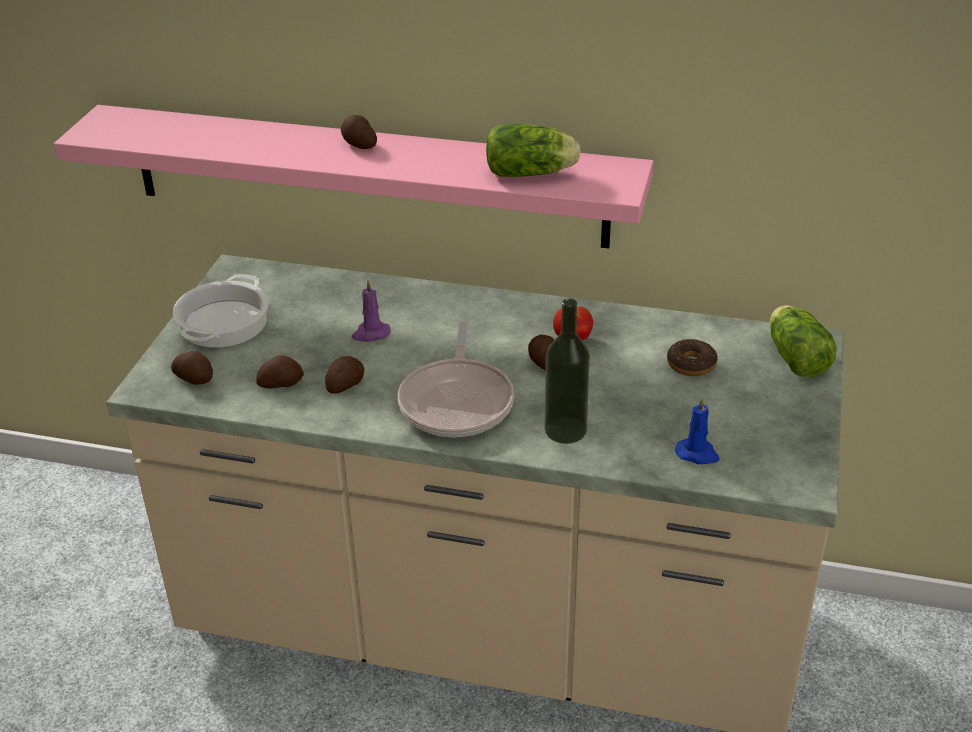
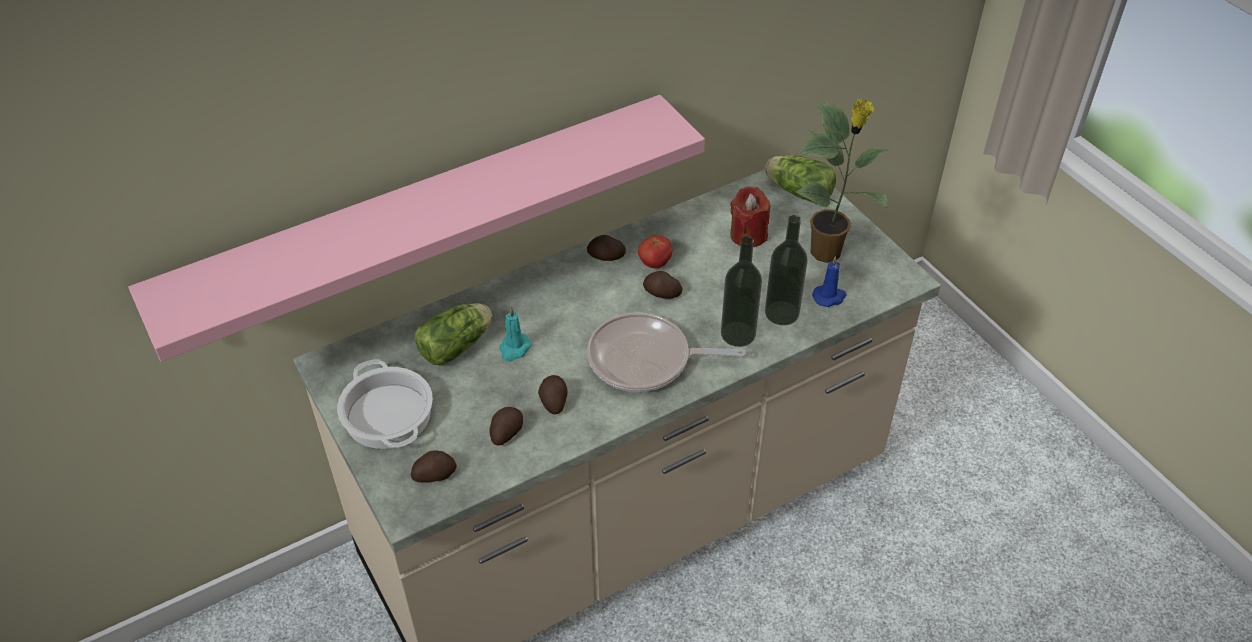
camera: 45 degrees left, 10 degrees up
(358, 144) = (434, 196): potato -> potato (606, 257)
(370, 334) = (514, 349): purple candle -> turquoise candle
(457, 401) = (645, 360): frying pan -> frying pan turned 135 degrees clockwise
(533, 173) = (600, 150): lettuce -> lettuce (458, 345)
(631, 439) = (782, 313): none -> bottle
(691, 364) = (748, 235): donut -> red candle
(751, 419) = (828, 252): none -> potted plant

